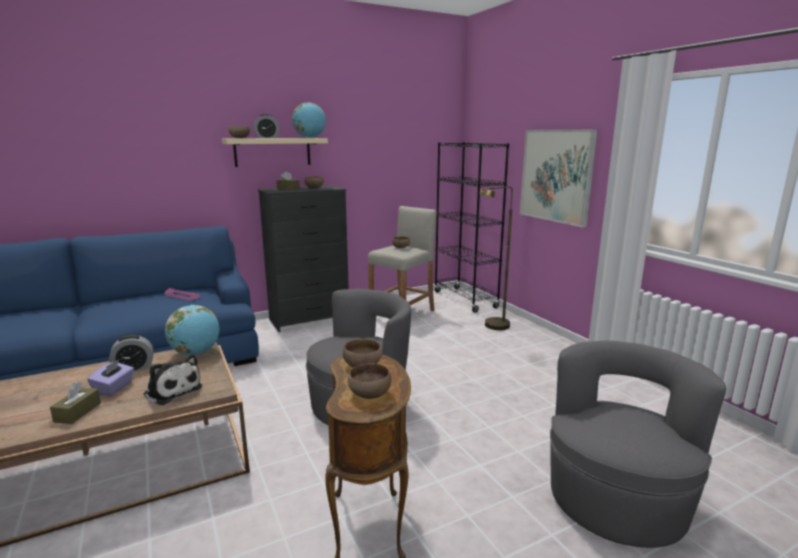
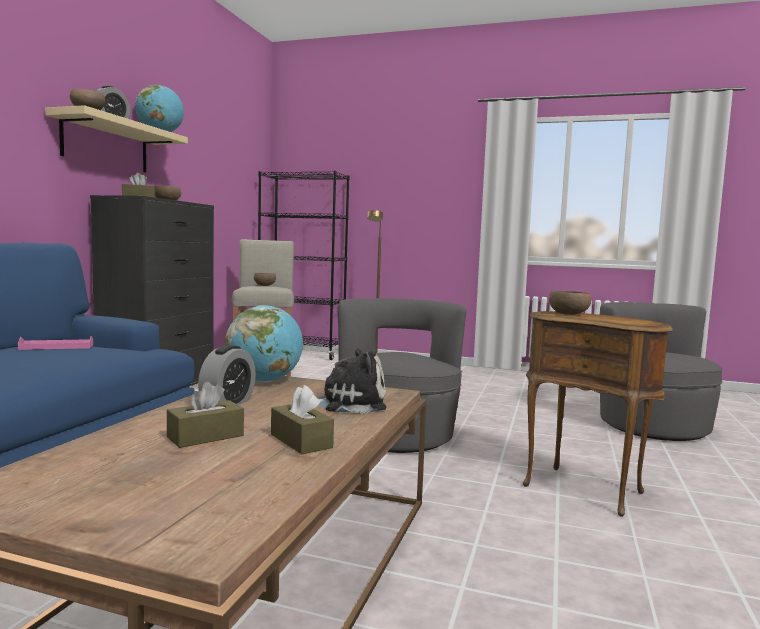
camera: 45 degrees left, 10 degrees down
(66, 391) = (205, 436): none -> brown tissue box
(114, 388) = (268, 418): purple tissue box -> none
(369, 394) = (629, 320): brown bowl -> none
(556, 176) = (413, 205): picture -> none

